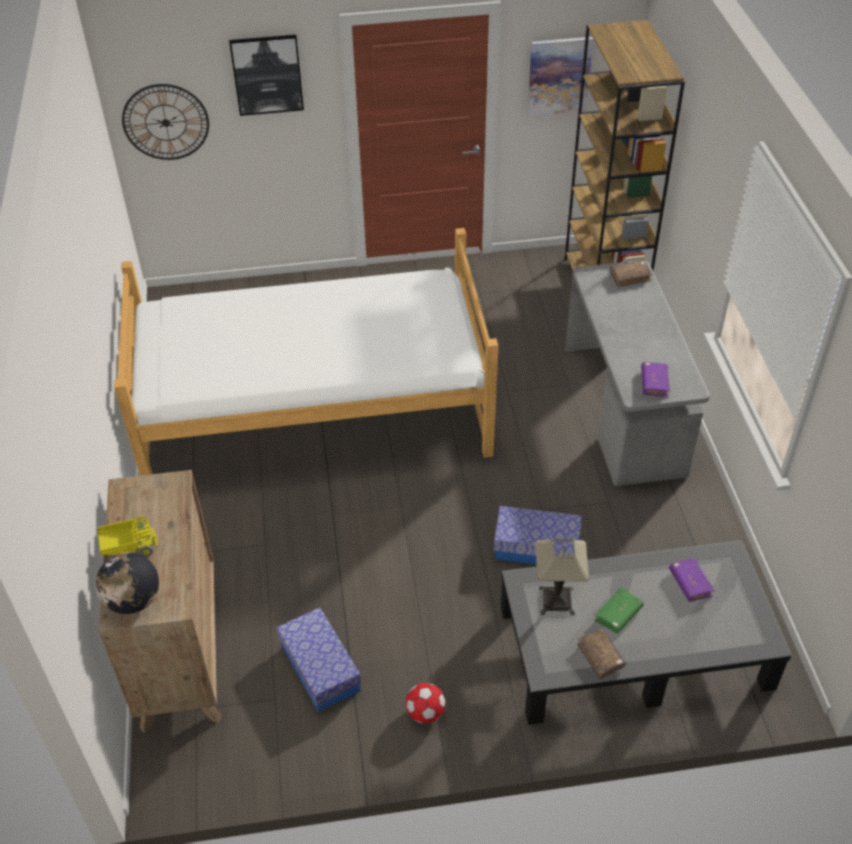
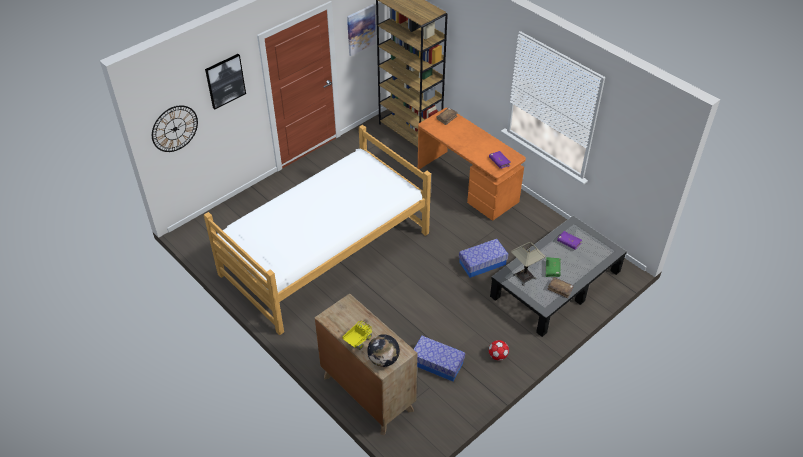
camera: 35 degrees left, 0 degrees up
(624, 409) = (467, 184): grey desk -> orange desk

